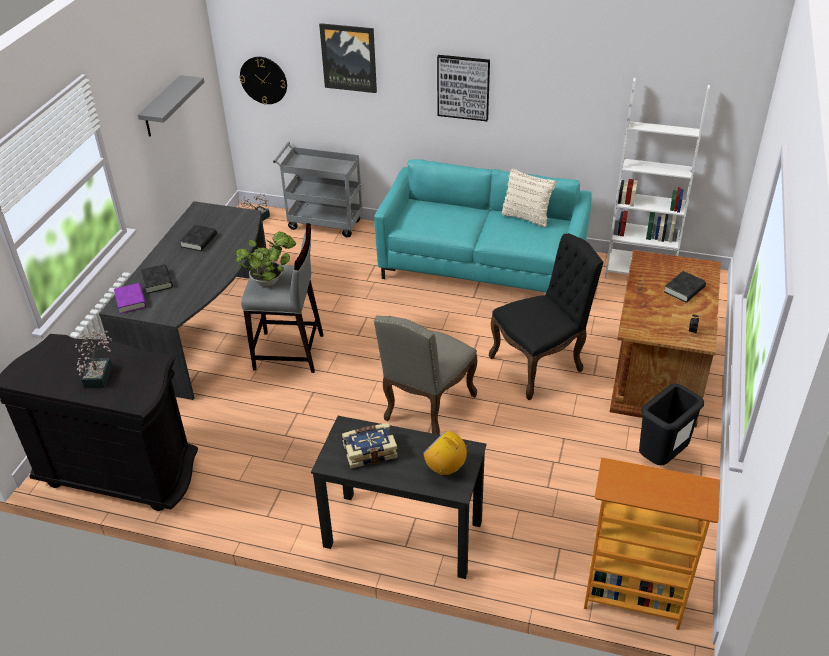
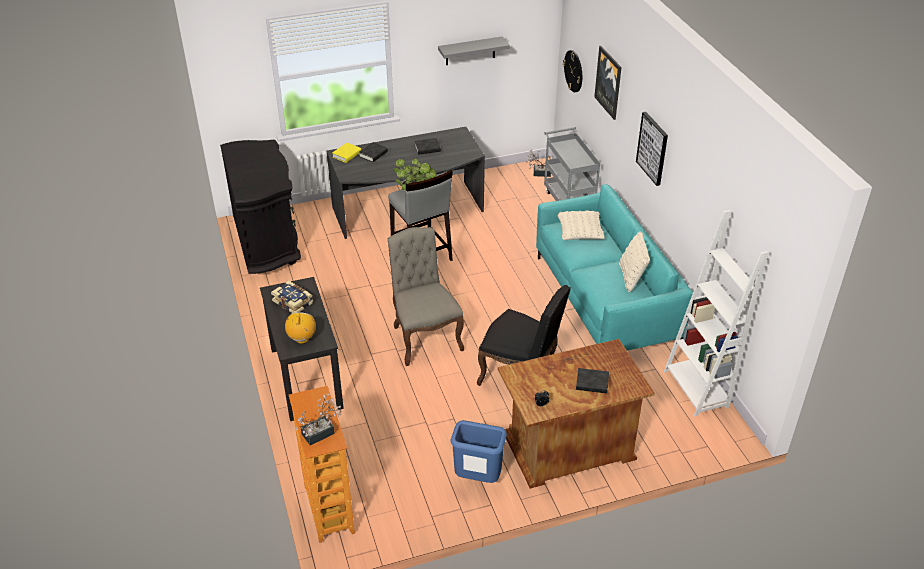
camera: 55 degrees right, 0 degrees up
(100, 374) = (255, 171): potted plant -> potted plant (321, 432)
(131, 301) = (347, 155): purple book -> yellow book
(425, 407) = (425, 338): grey chair -> grey chair turned 75 degrees clockwise
(428, 215) = (580, 231): none -> beige pillow
(661, 458) = (477, 479): black trash can -> blue trash can

